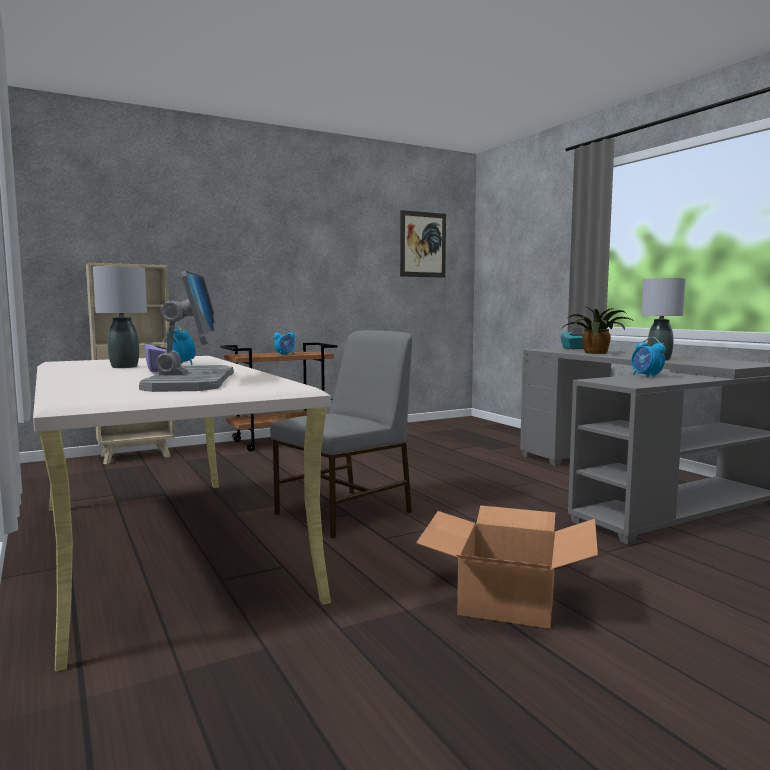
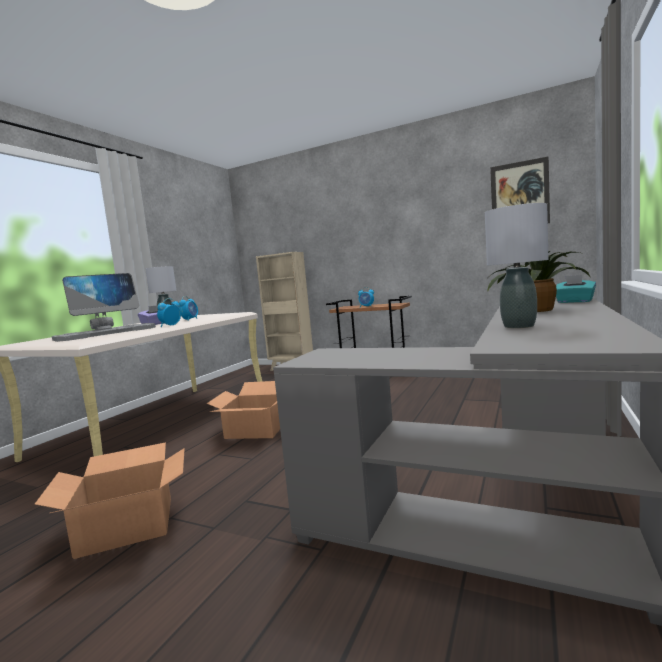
camera: 55 degrees right, 0 degrees up
(346, 512) = (256, 430): grey chair -> cardboard box
(646, 376) = (400, 351): alarm clock -> alarm clock (170, 325)

